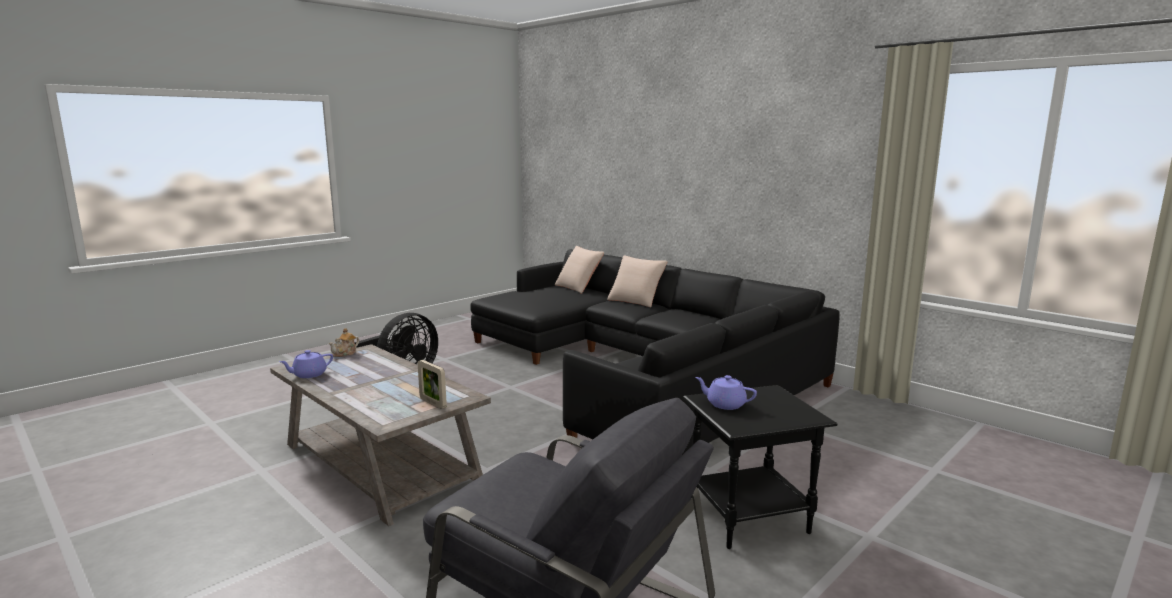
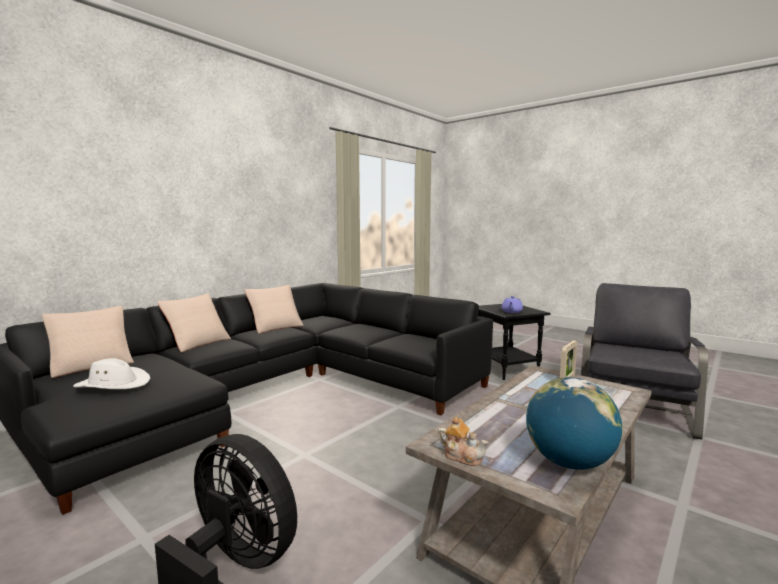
camera: 95 degrees left, 5 degrees down
(308, 375) = (569, 462): purple teapot -> globe
(533, 295) = (114, 384): none -> white hat
(702, 317) = (275, 327): none -> beige pillow

